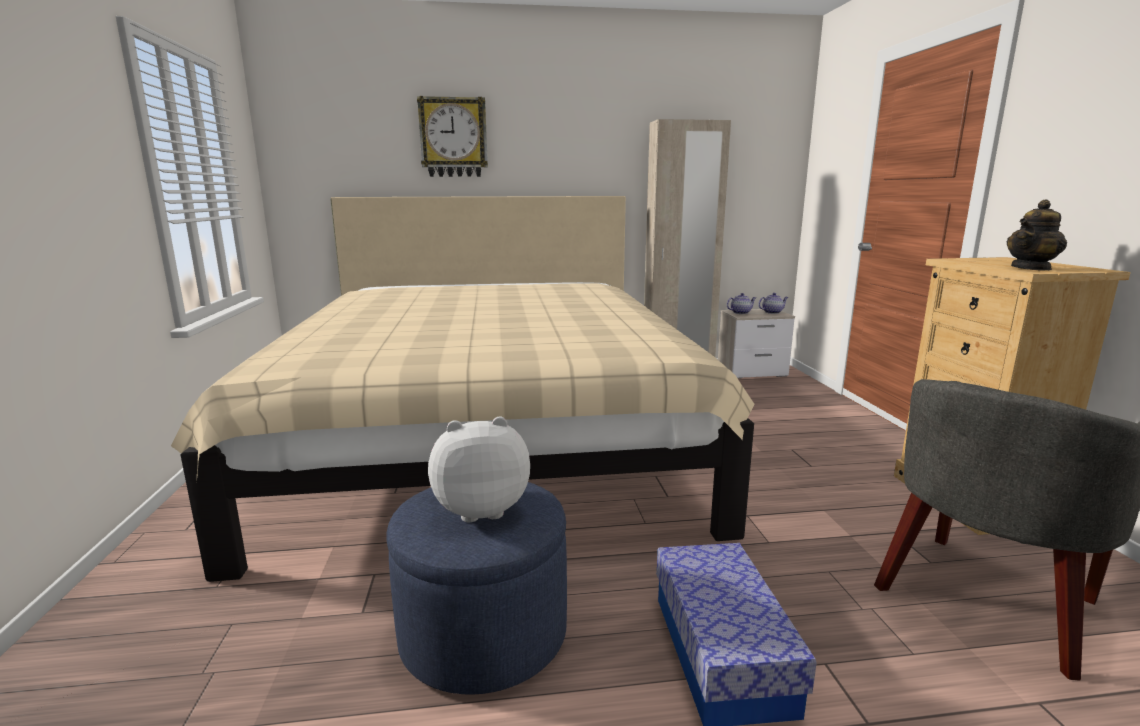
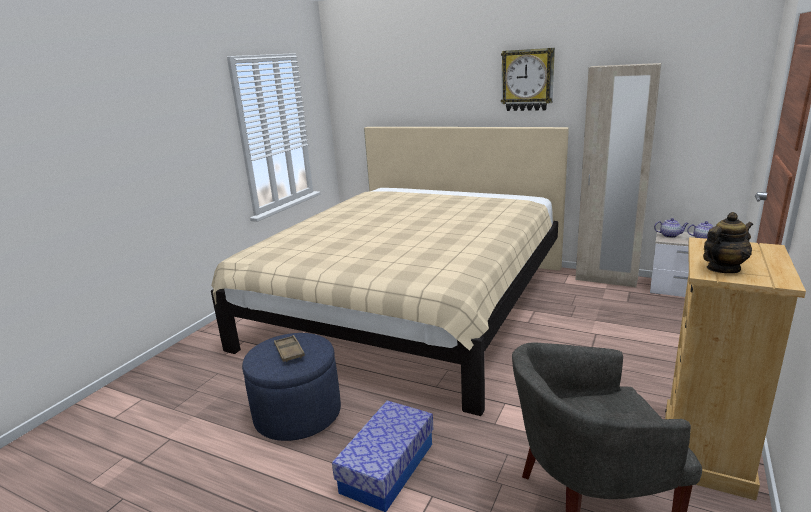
camera: 35 degrees right, 5 degrees up
(453, 137) = (441, 84): wall clock -> wall clock (527, 80)
(481, 509) = (289, 351): plush toy -> brown tray
(1031, 268) = (722, 269): teapot -> teapot turned 150 degrees clockwise

